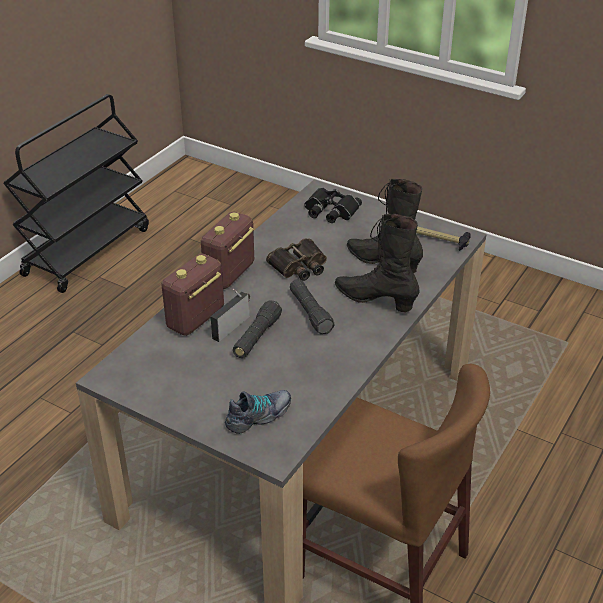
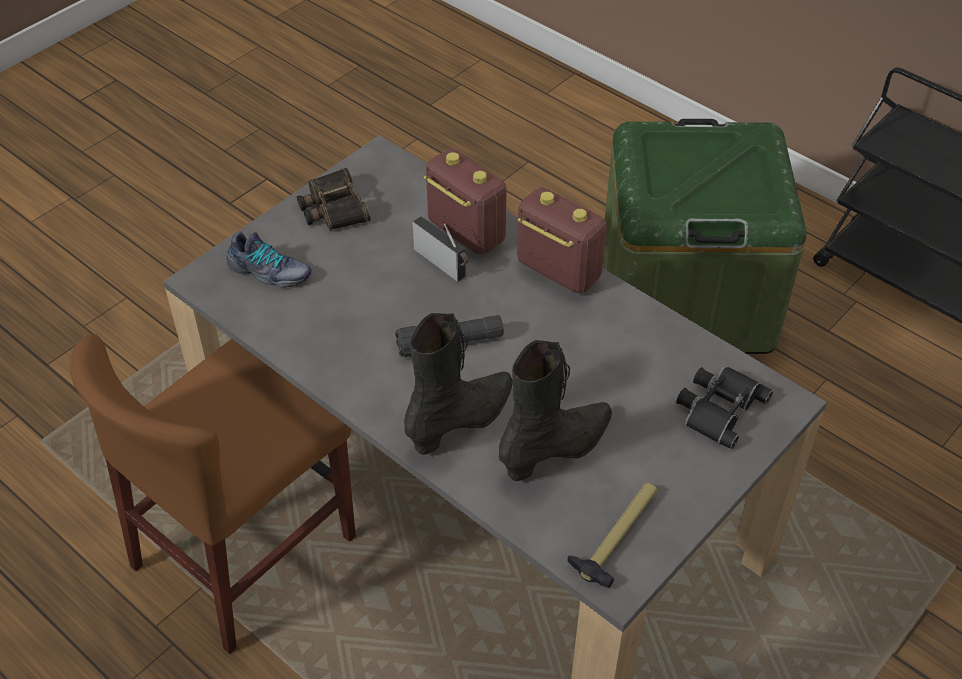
camera: 100 degrees right, 10 degrees up
(94, 351) = (686, 295): none -> green storage box
(257, 337) = (413, 285): black flashlight -> none
(259, 416) = (269, 272): shoe -> shoe turned 45 degrees counterclockwise
(299, 266) = (563, 347): binoculars -> binoculars (332, 208)

